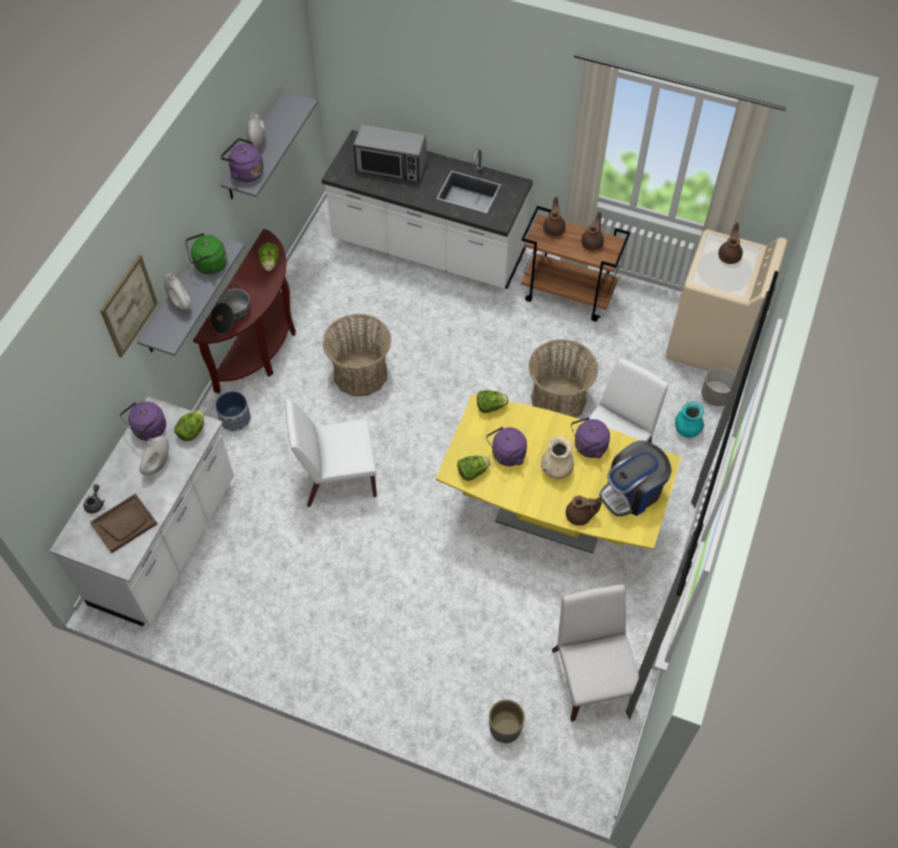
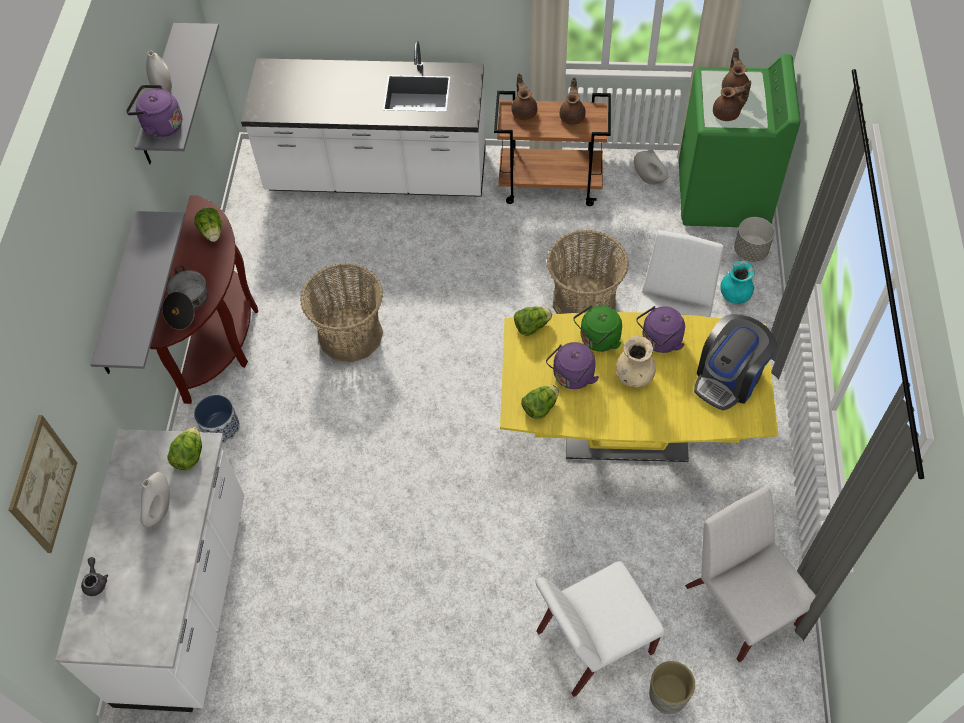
camera: 15 degrees left, 0 degrees up
(124, 523) = (142, 596): brown tray -> none
(128, 306) = (70, 321): picture -> picture (43, 484)
(148, 430) = (133, 471): purple kettle -> none
(181, 304) = (130, 304): white vase -> white vase (649, 179)
(208, 265) = (149, 248): green kettle -> green kettle (598, 340)
(337, 478) = (366, 462): white chair -> white chair (593, 643)
(391, 167) = (317, 87): microwave -> none
(580, 516) = (682, 422): brown teapot -> brown teapot (727, 114)
(711, 342) = (723, 195): beige washing machine -> green washing machine

